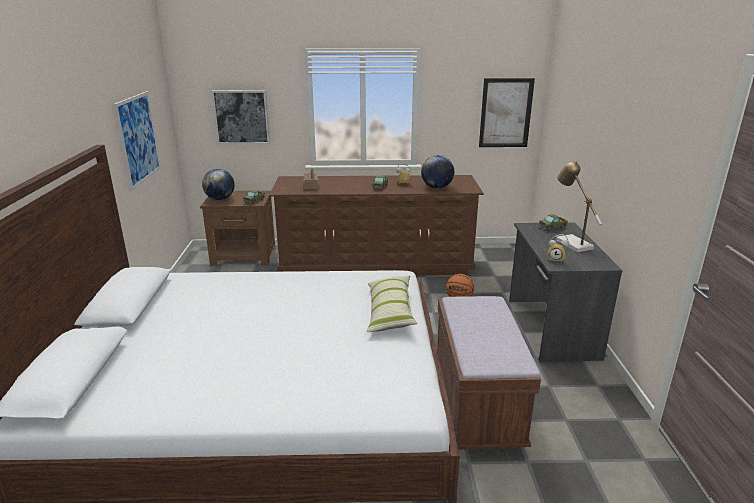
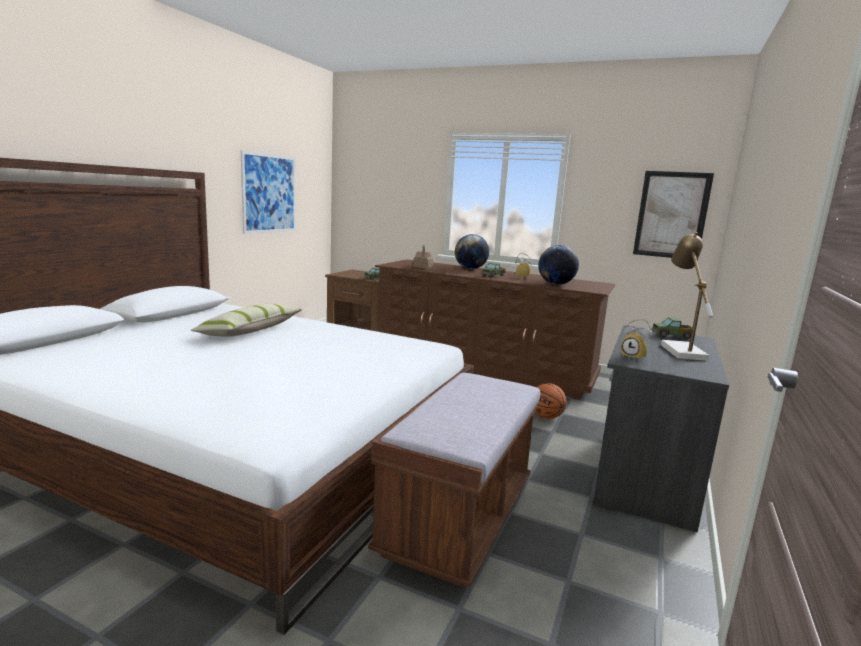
camera: 25 degrees right, 10 degrees down
(220, 199) = (348, 274): globe -> globe (470, 269)
(241, 117) = (386, 199): picture -> none
(390, 312) = (379, 366): pillow -> pillow (250, 331)

